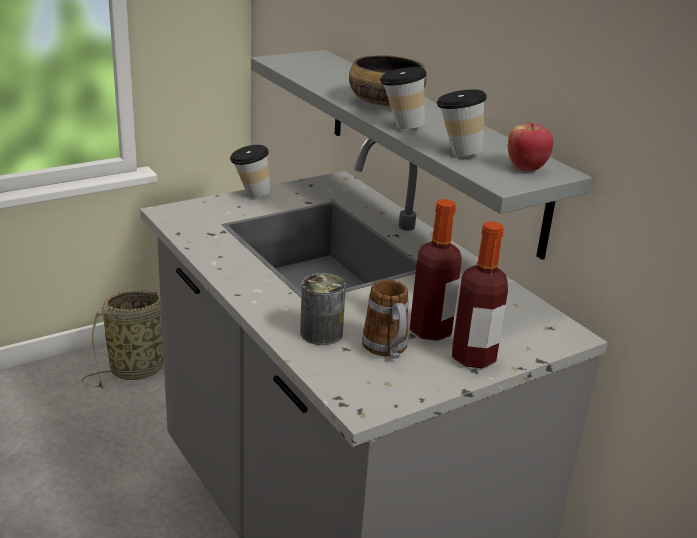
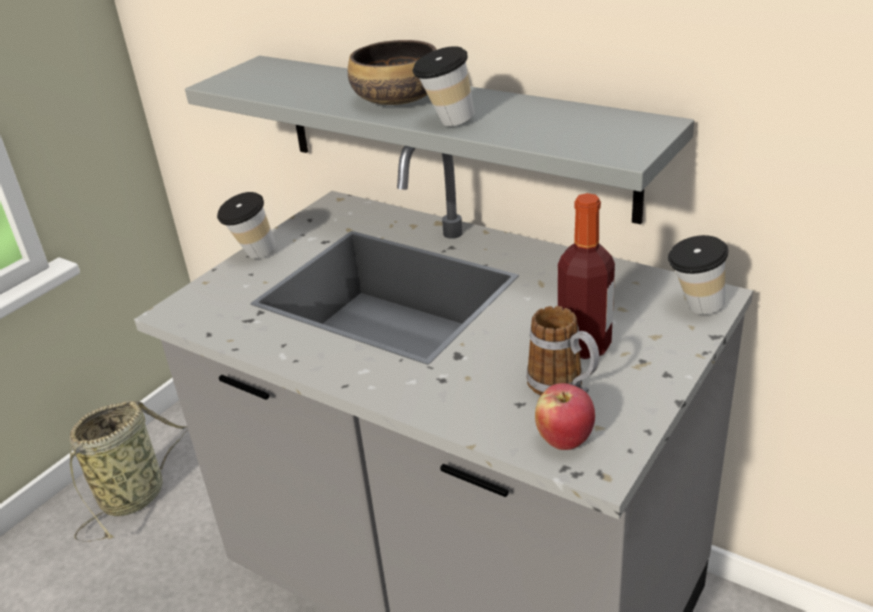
camera: 20 degrees left, 5 degrees up
(321, 333) = (478, 396): can -> none
(456, 152) = (538, 135): cup -> cup (694, 308)
(473, 357) = (652, 359): bottle -> none
(526, 168) = (625, 130): apple -> apple (564, 440)

